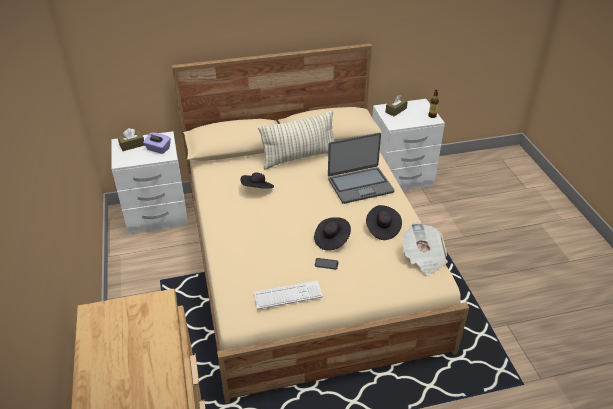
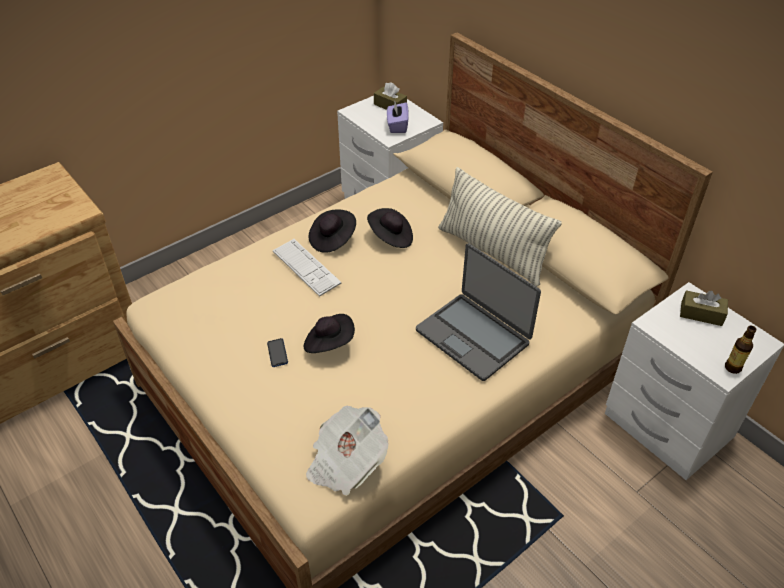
camera: 65 degrees right, 5 degrees up
(288, 295) = (199, 333): keyboard -> keyboard (306, 267)
(382, 229) = (387, 393): black hat -> black hat (332, 239)

